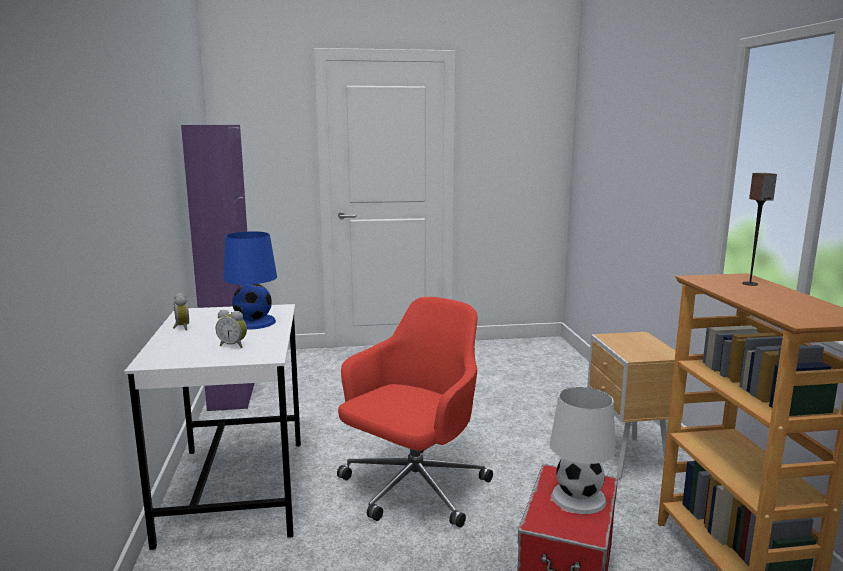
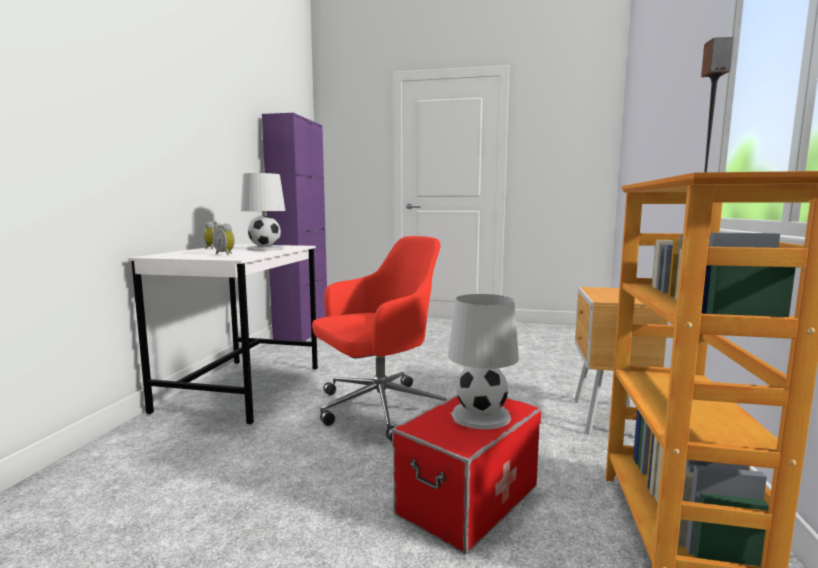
camera: 20 degrees right, 5 degrees down
(254, 322) = (265, 249): blue table lamp -> white table lamp

